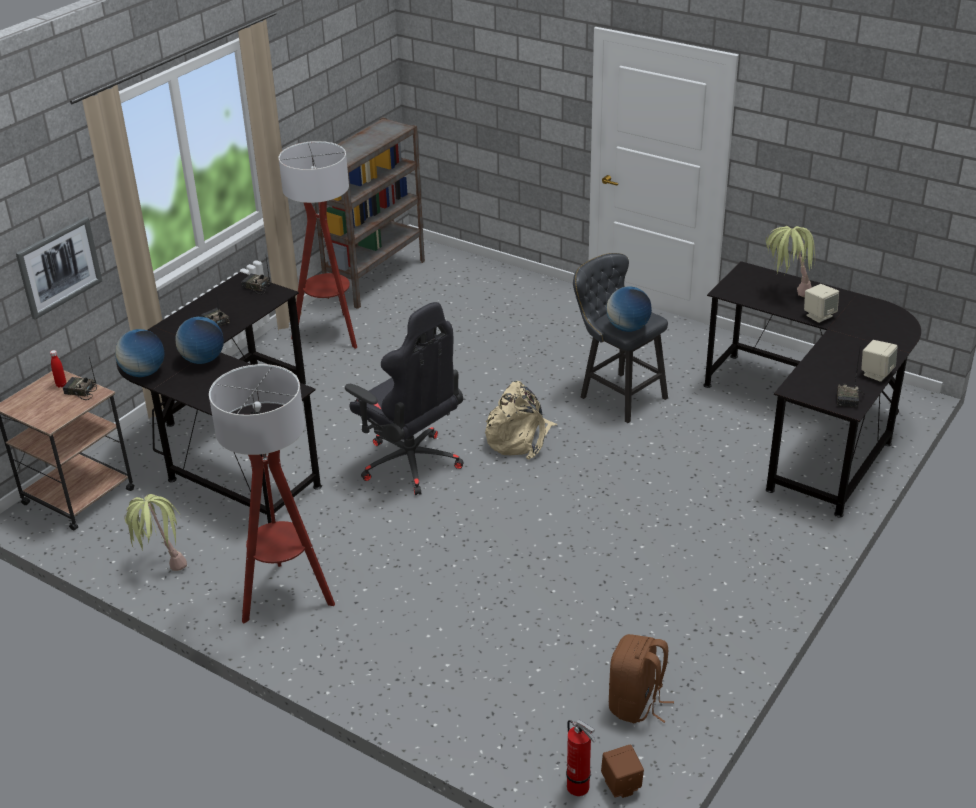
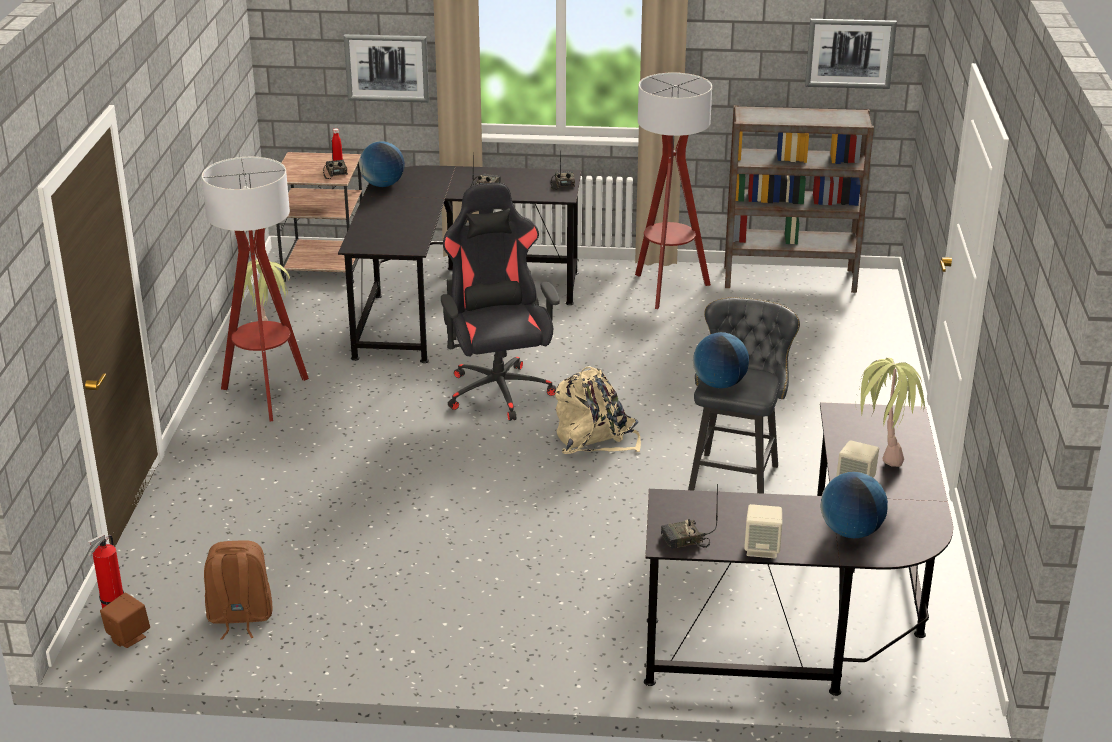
camera: 60 degrees right, 5 degrees down
(203, 360) = (424, 199): globe -> globe (851, 532)
(362, 78) = (850, 53): none -> picture
(409, 463) = (499, 393): black office chair -> black office chair turned 150 degrees clockwise

